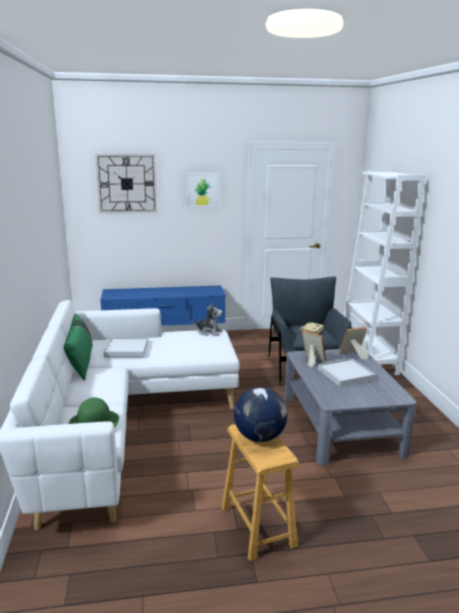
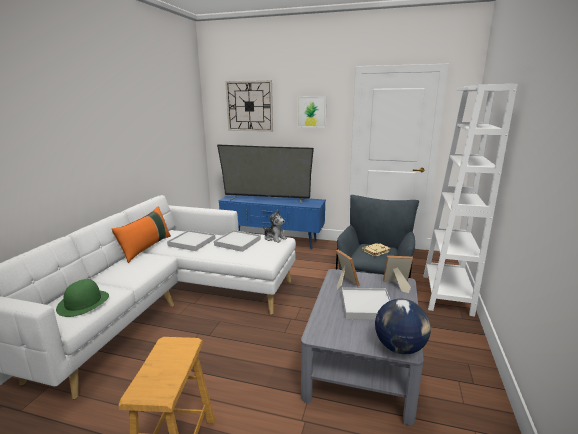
camera: 25 degrees right, 0 degrees up
(81, 363) = (146, 248): green pillow -> orange pillow
(157, 292) = (266, 199): none -> television
(177, 342) = (237, 242): none -> white tray
(260, 437) = (170, 360): globe -> globe (400, 348)

